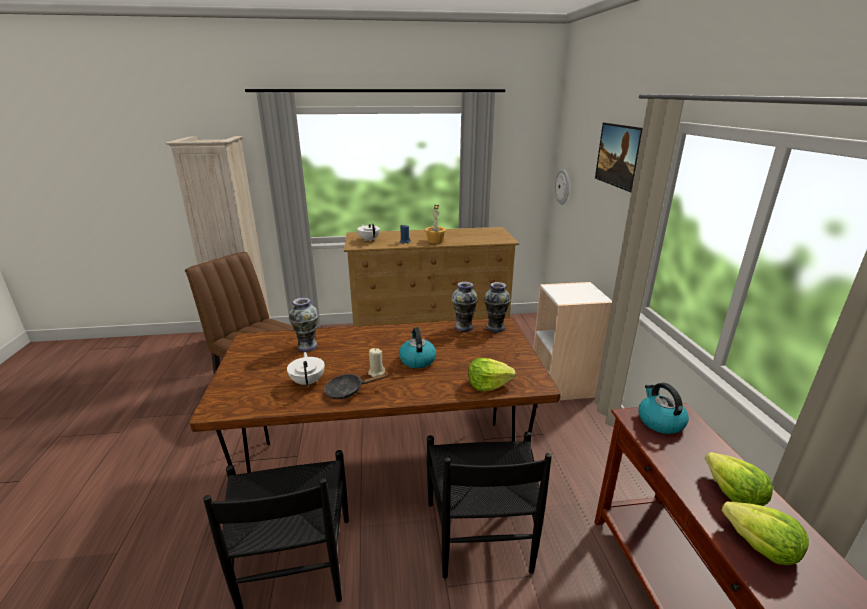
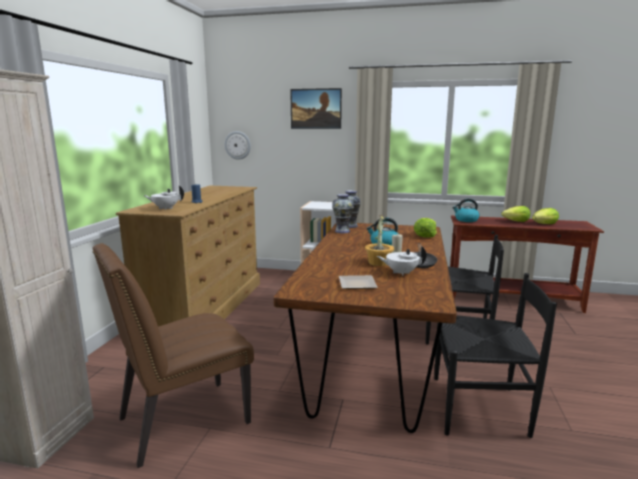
camera: 70 degrees left, 10 degrees down
(269, 363) = (358, 284): none -> plate
(307, 346) = (335, 271): vase -> none
(435, 241) = (212, 197): potted plant -> potted plant (378, 262)

